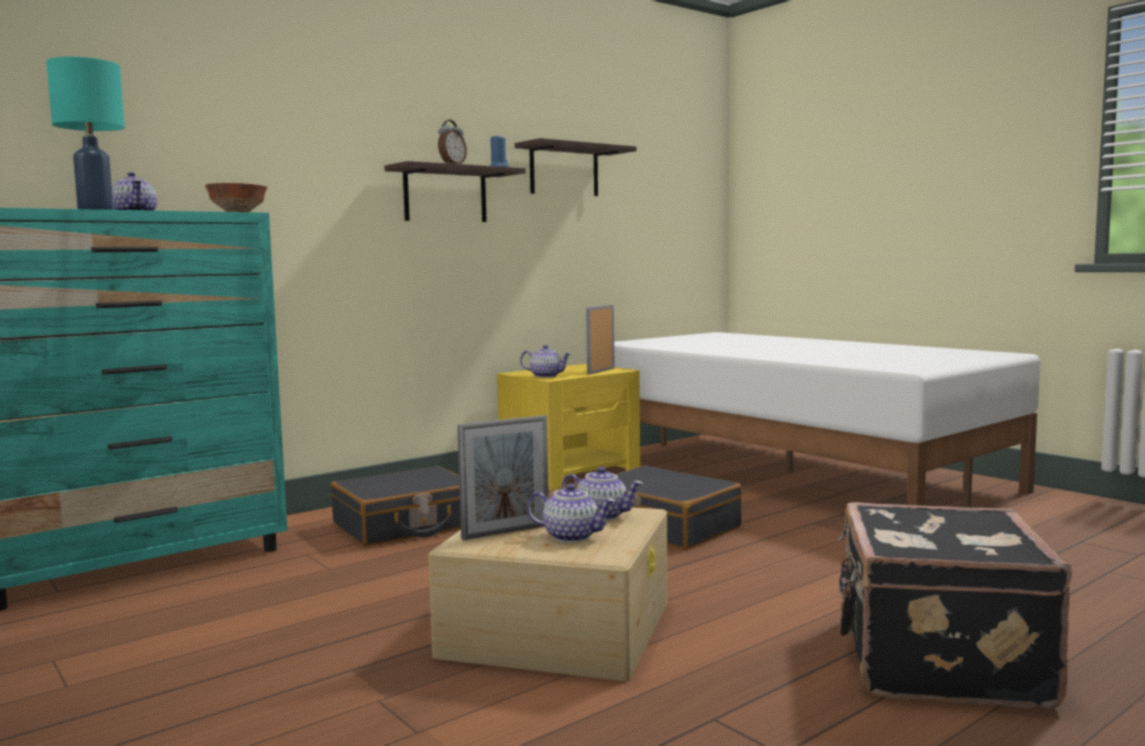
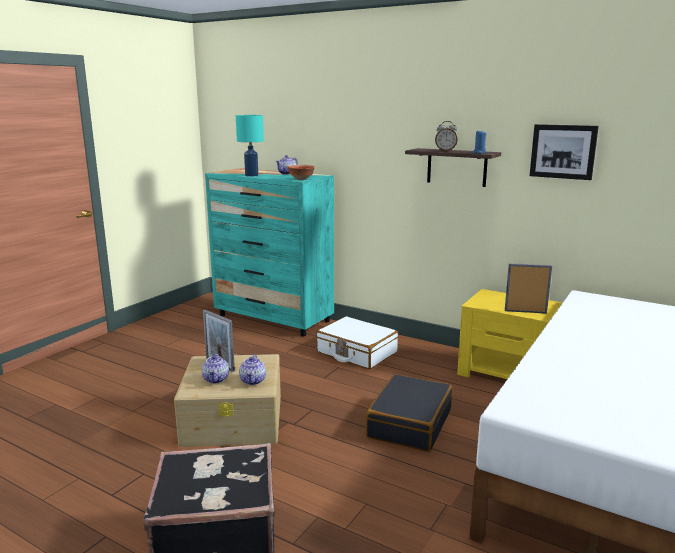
camera: 70 degrees right, 10 degrees up
(406, 525) = (356, 352): black suitcase -> white suitcase
(546, 376) = (482, 301): teapot -> none
(564, 171) = (563, 151): shelf -> picture

